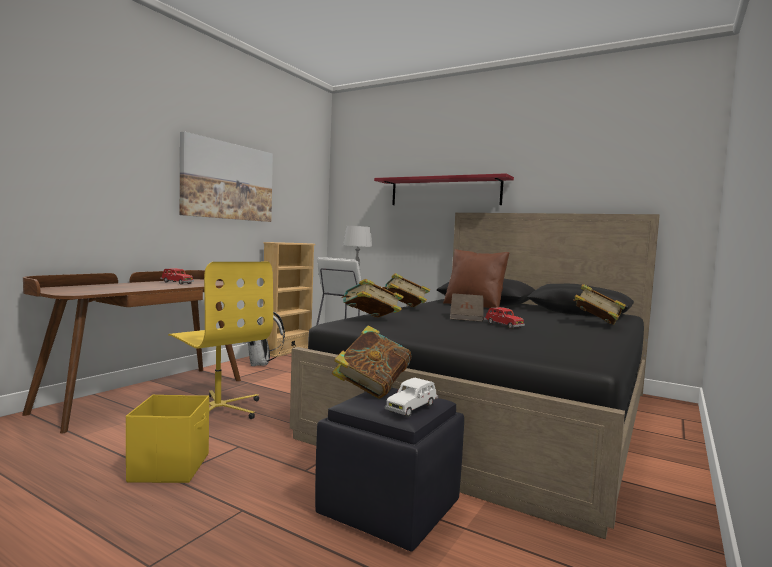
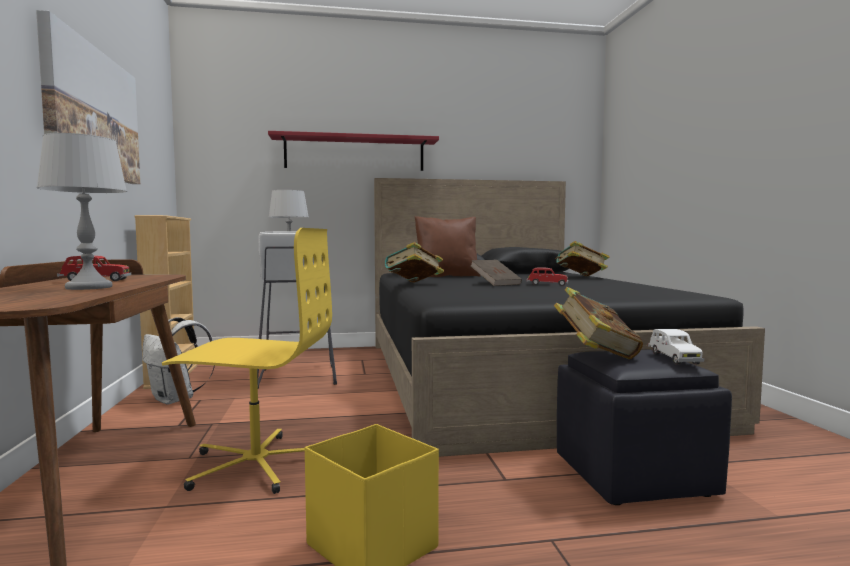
camera: 40 degrees left, 0 degrees up
(146, 287) = (90, 287): none -> grey table lamp
(370, 320) = (450, 294): book -> none

